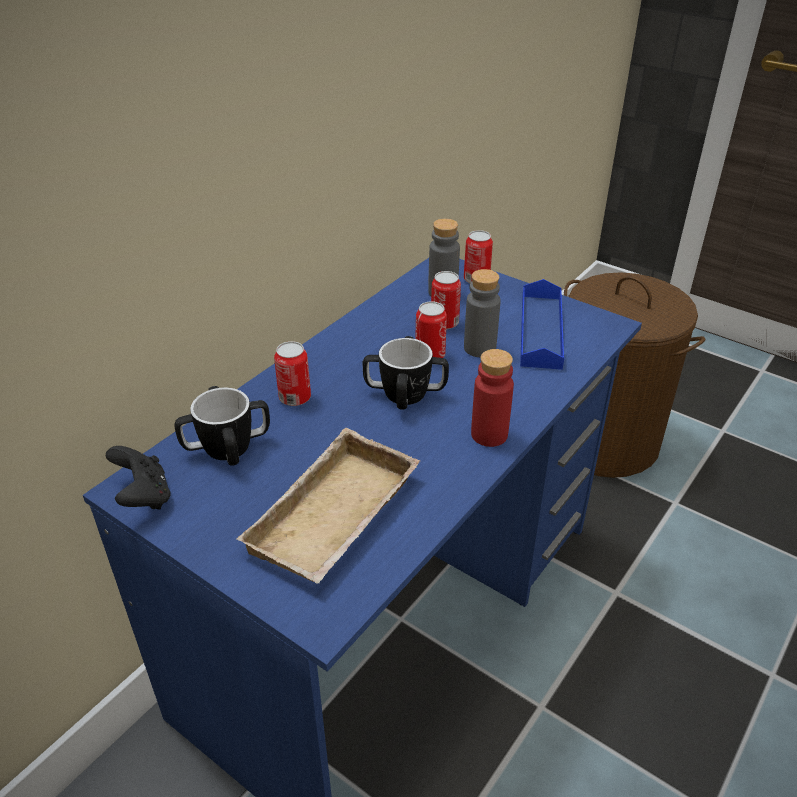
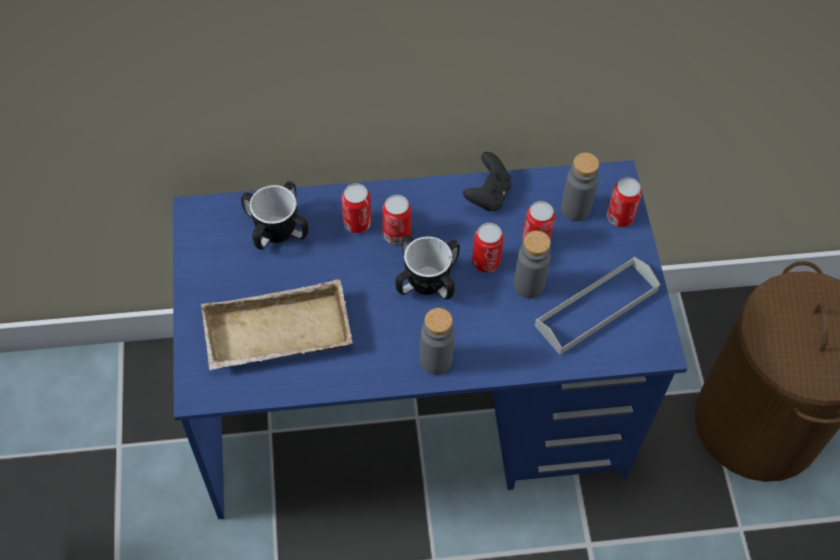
camera: 45 degrees right, 20 degrees up
(144, 497) = (199, 227): black game controller -> black game controller (488, 195)
(338, 383) = (396, 234): none -> can
(489, 434) = (435, 360): red bottle -> grey bottle
(541, 330) = (596, 308): blue tray -> grey tray

